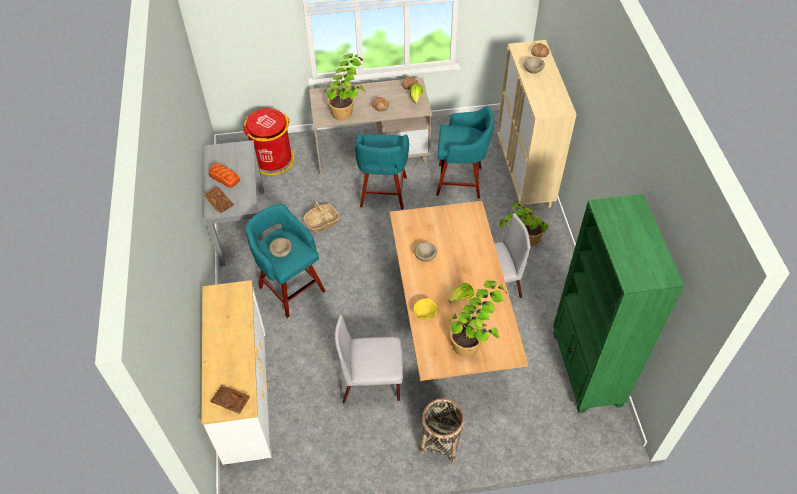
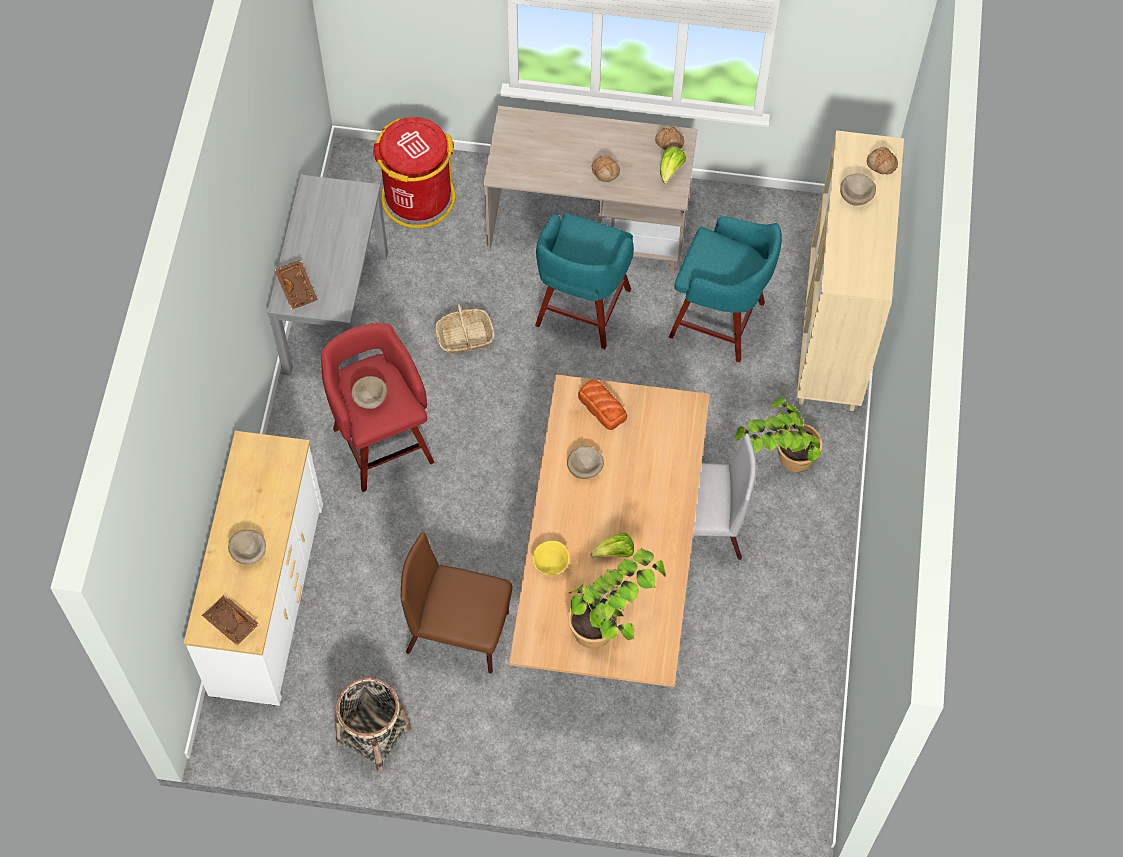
camera: 15 degrees right, 10 degrees up
(224, 177) = (316, 244): bread -> bread (602, 406)
(231, 355) = (249, 553): none -> beige bowl
(291, 288) = (382, 442): turquoise stool -> red stool
(347, 107) = (551, 159): potted plant -> none
(372, 382) = (460, 633): grey chair -> brown chair
(440, 441) = (531, 752): basket -> basket (373, 735)
(586, 370) = (794, 706): green bookcase -> none

